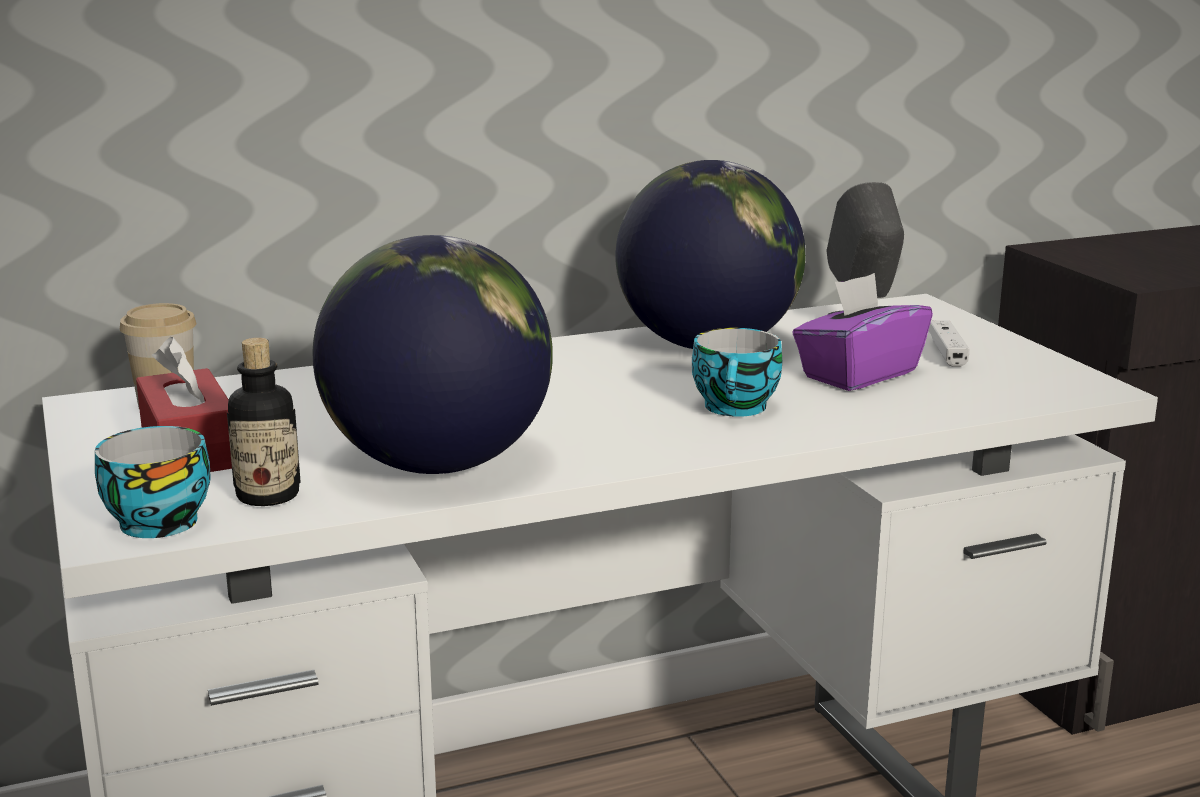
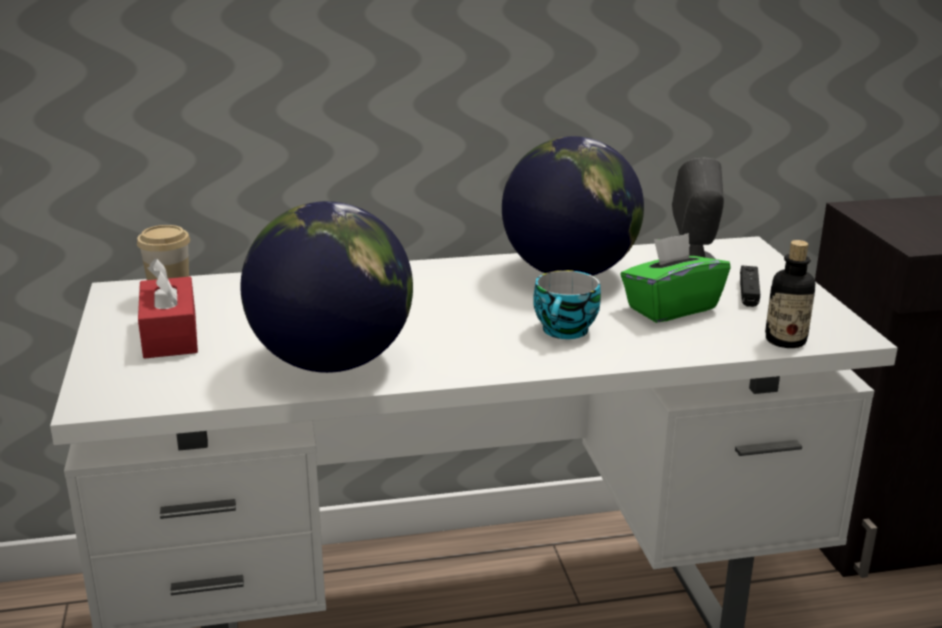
camera: 10 degrees right, 5 degrees up
(157, 520) = (126, 392): cup -> none
(268, 496) = (206, 378): bottle -> bottle (785, 340)
(858, 374) = (671, 308): purple tissue box -> green tissue box
(947, 352) = (748, 293): white game controller -> black game controller

